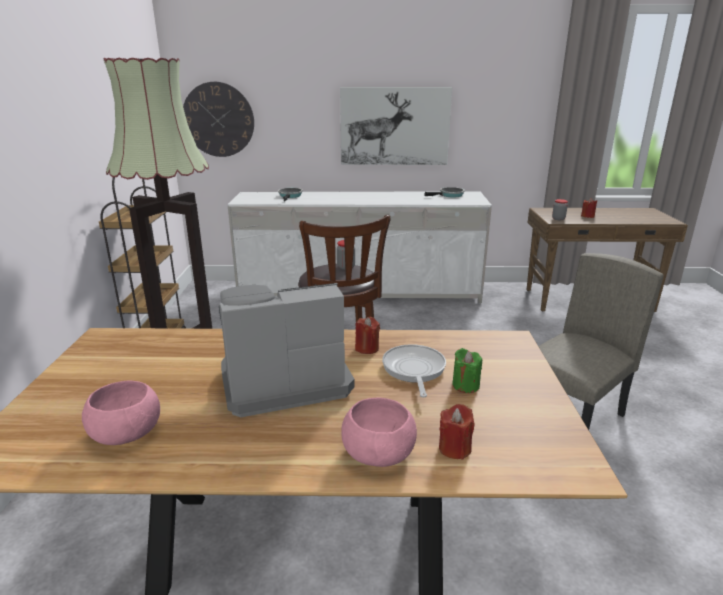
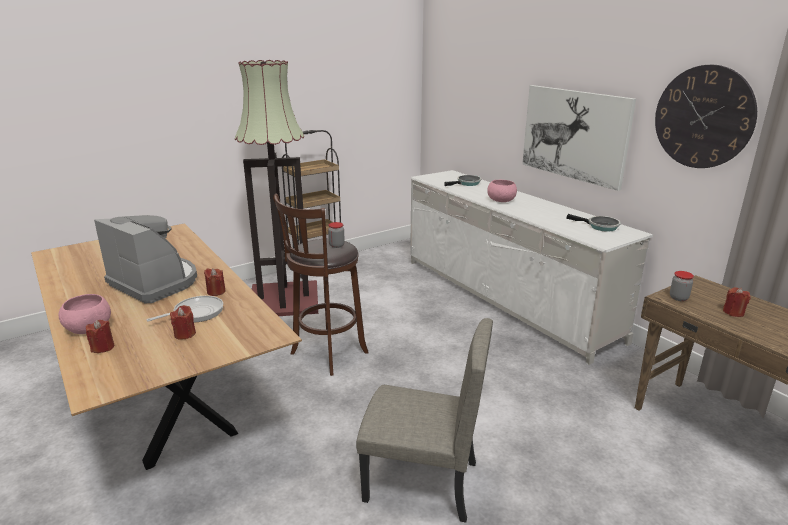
camera: 55 degrees right, 0 degrees up
(127, 432) = (84, 268): pink bowl -> pink bowl (501, 200)
(218, 120) = (447, 103): wall clock -> wall clock (703, 117)
(465, 385) = (185, 334): green candle -> red candle

